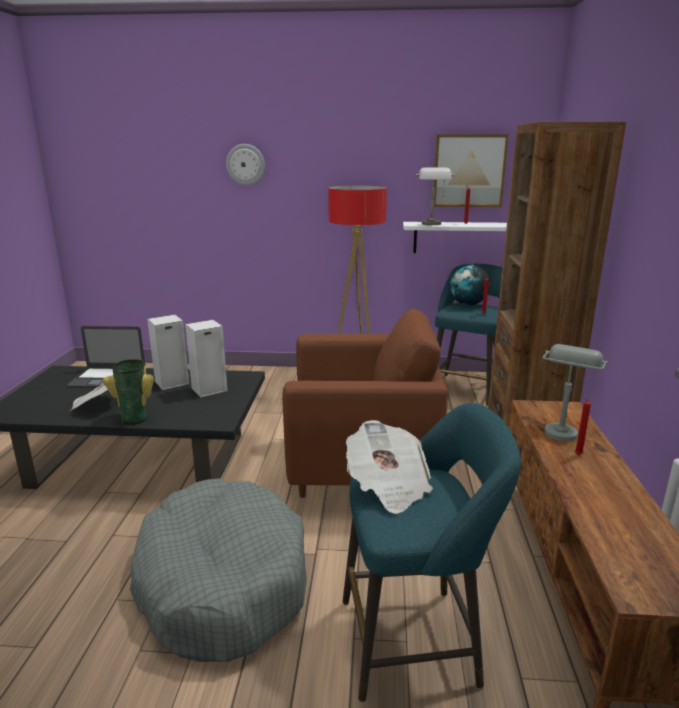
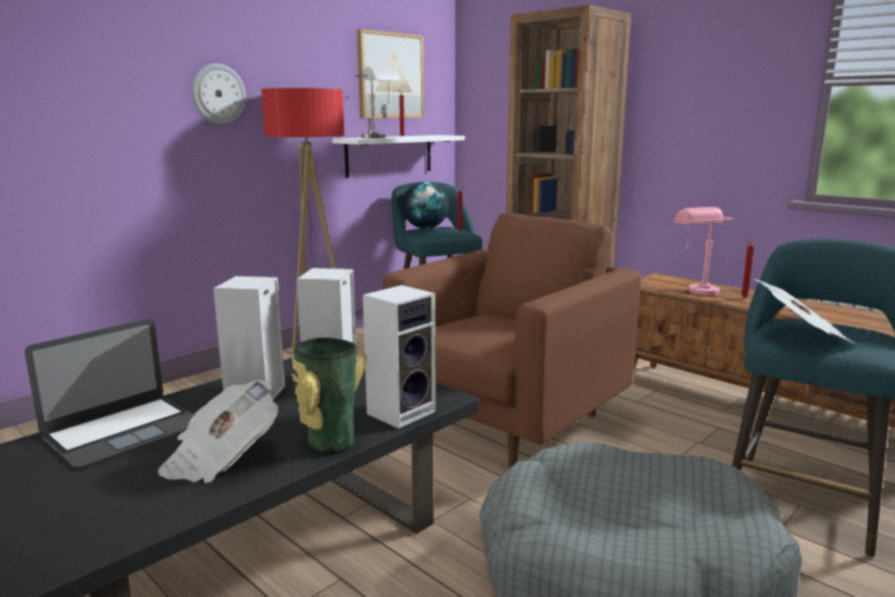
camera: 50 degrees left, 5 degrees down
(190, 419) = (402, 411): none -> speaker
(245, 164) = (113, 52): wall clock -> wall clock (218, 94)
(561, 429) = (696, 289): grey table lamp -> pink table lamp

